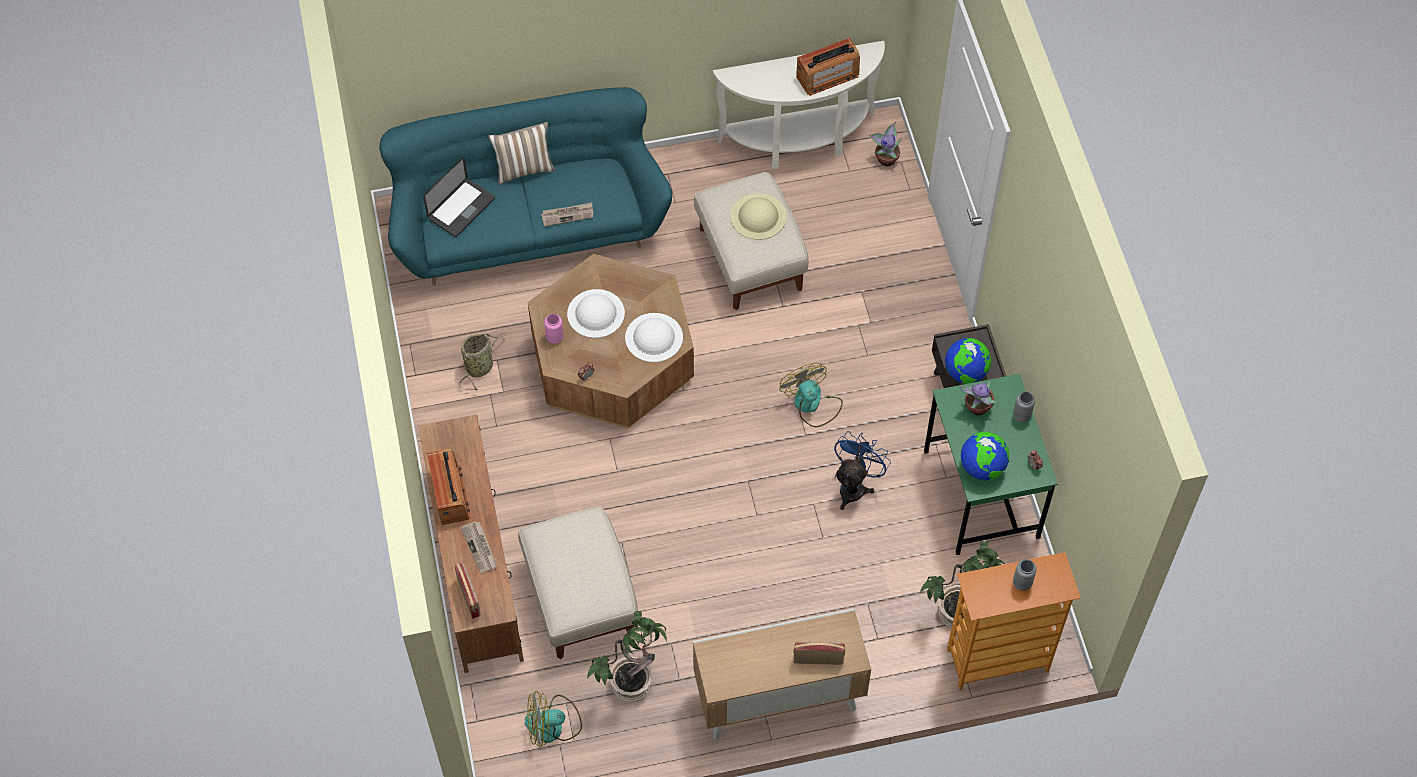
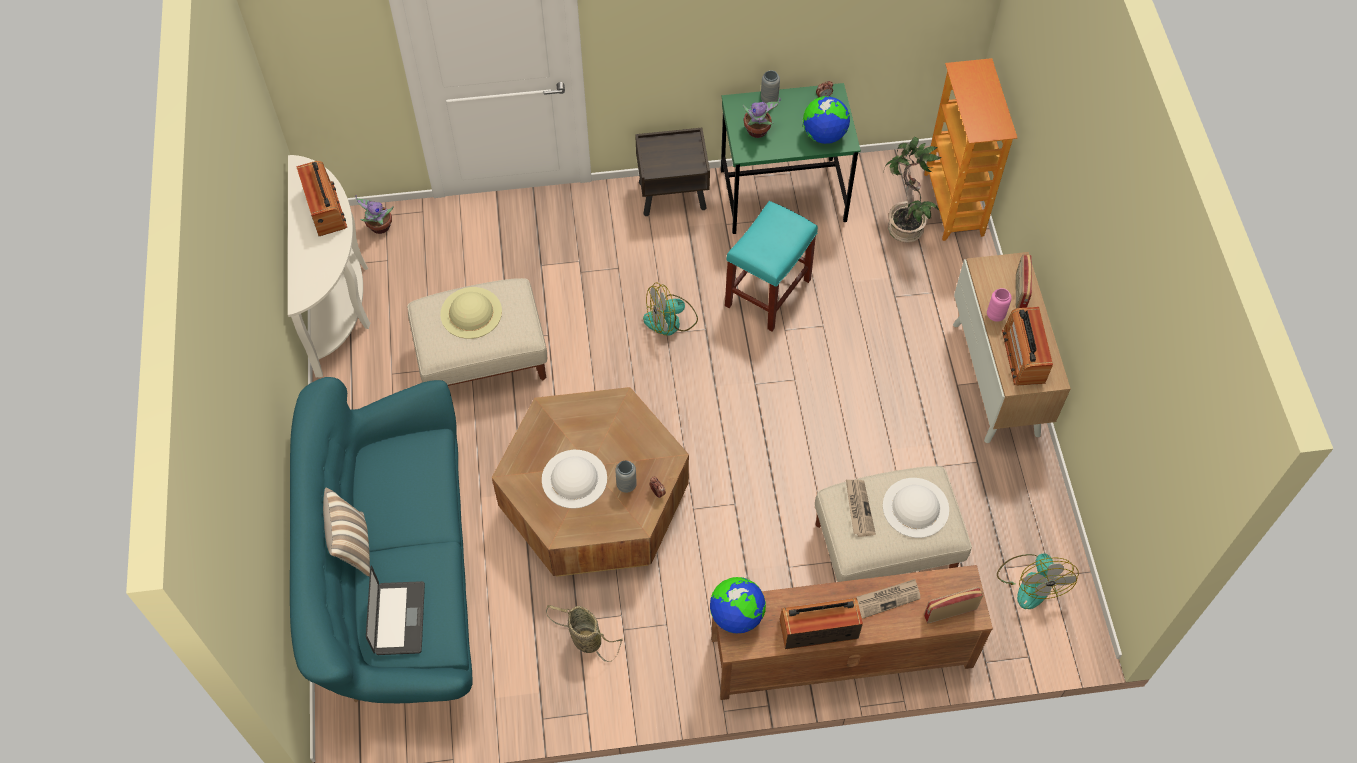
camera: 85 degrees left, 0 degrees up
(461, 208) = (399, 619): laptop -> laptop turned 45 degrees clockwise
(555, 338) = (601, 522): pink vase -> pink vase (995, 315)
(568, 215) = (431, 501): newspaper -> newspaper (858, 508)
(631, 682) = (981, 506): potted plant -> none
(654, 337) = (613, 423): white hat -> white hat (915, 507)
(741, 660) = (1023, 356): none -> radio
(854, 486) = (767, 294): blue fan -> turquoise stool
(965, 373) = (687, 159): globe -> globe (736, 615)
(1022, 583) = (978, 96): grey vase -> grey vase (626, 485)

